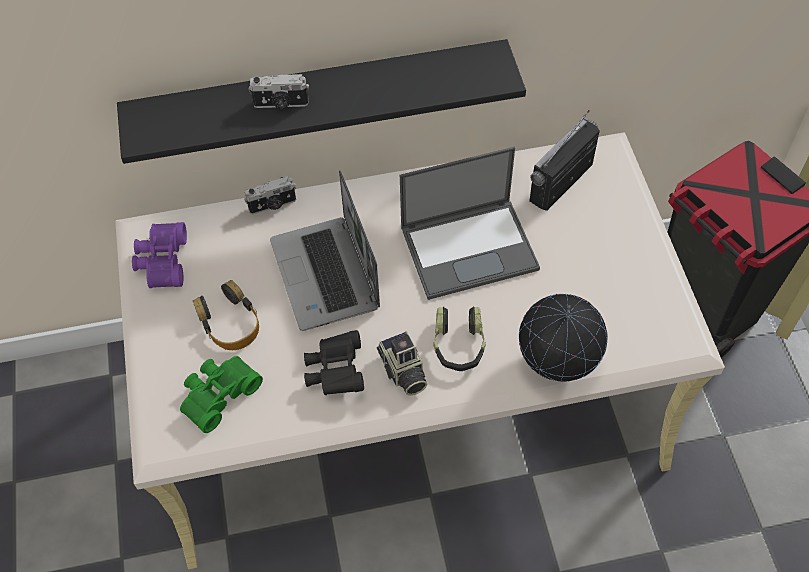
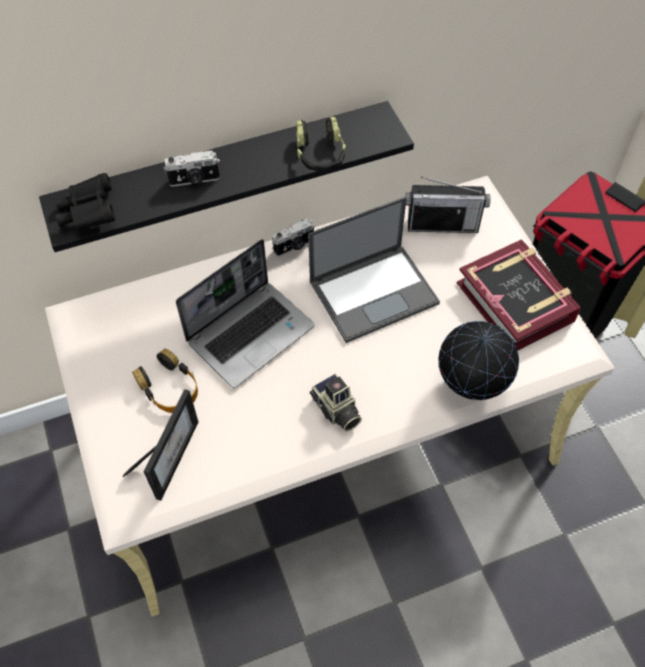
camera: 10 degrees left, 0 degrees up
(161, 261) = (95, 340): purple binoculars -> none
(218, 394) = (170, 455): green binoculars -> picture frame
(273, 205) = (190, 276): camera -> camera (294, 246)
(327, 275) = (251, 333): laptop -> laptop turned 105 degrees counterclockwise
(336, 371) = (275, 418): black binoculars -> black binoculars (89, 213)
(458, 345) = (381, 380): headphones -> headphones (320, 155)
(561, 183) = (442, 225): radio -> radio turned 120 degrees counterclockwise
(626, 278) = (515, 302): none -> book

